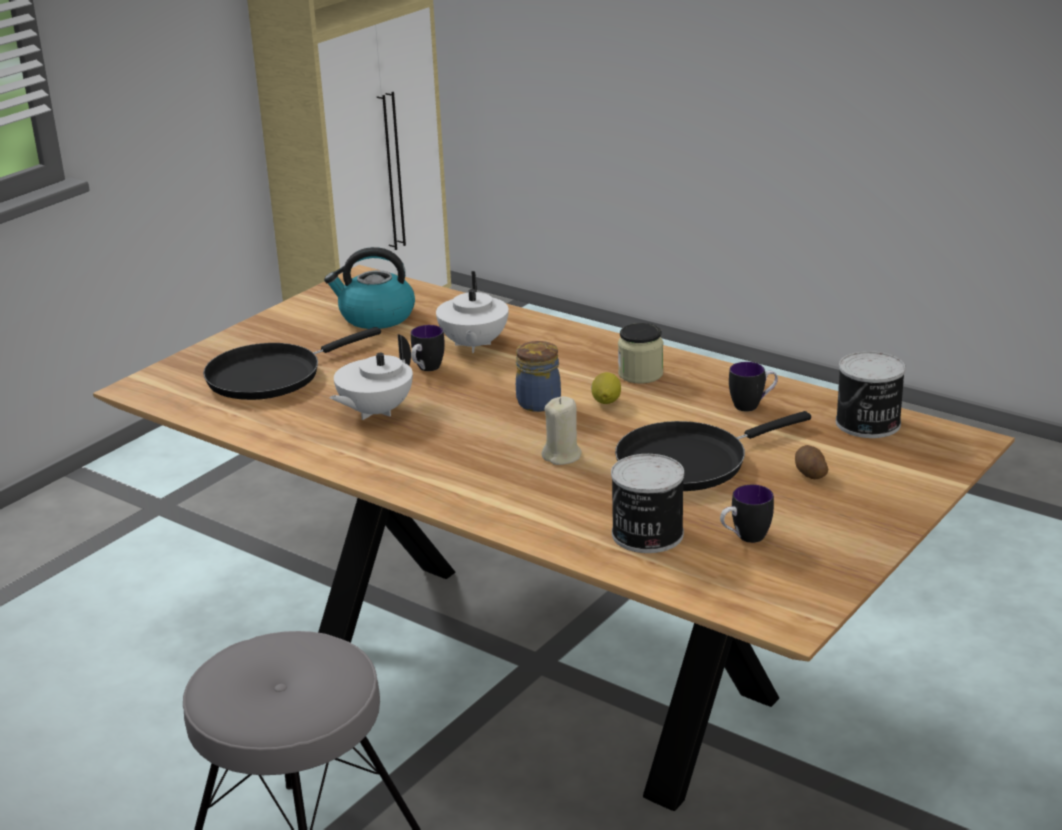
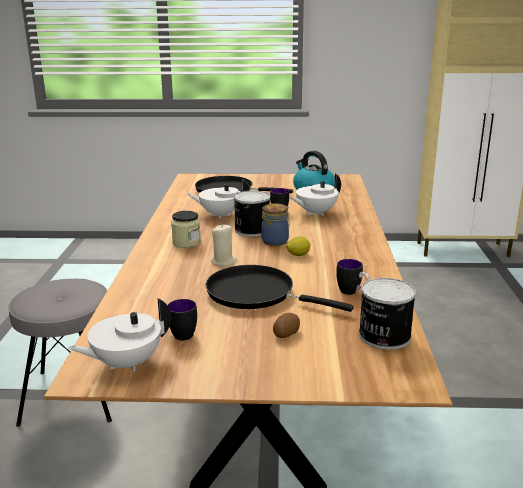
camera: 55 degrees right, 5 degrees down
(640, 374) = (344, 254): jar -> jar (186, 243)
(646, 535) = (157, 305): can -> can (251, 230)
(783, 587) = (126, 363): none -> white teapot

